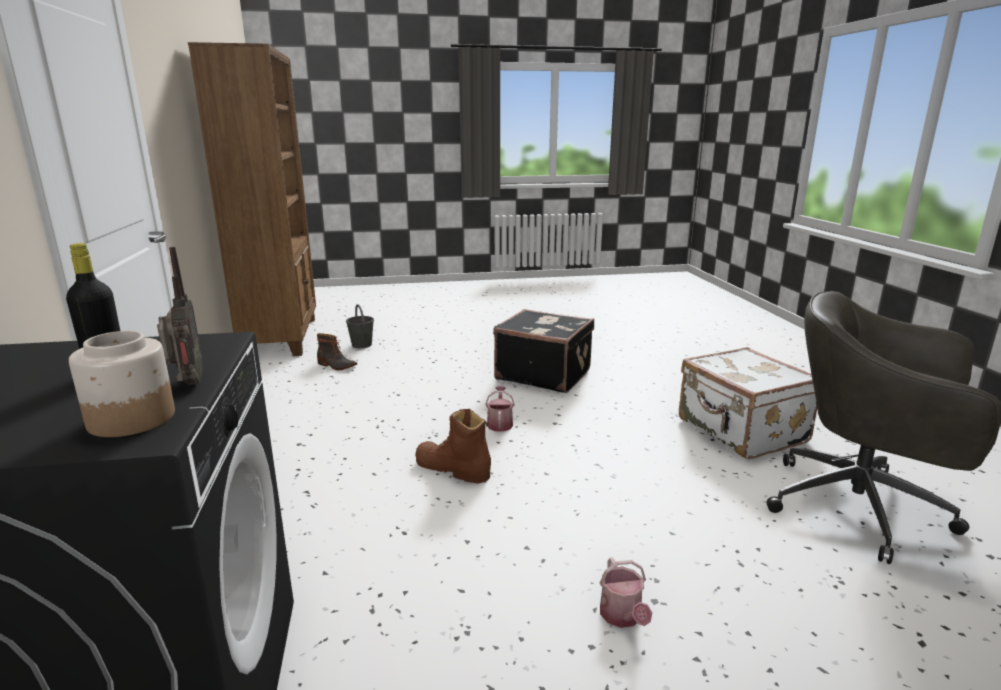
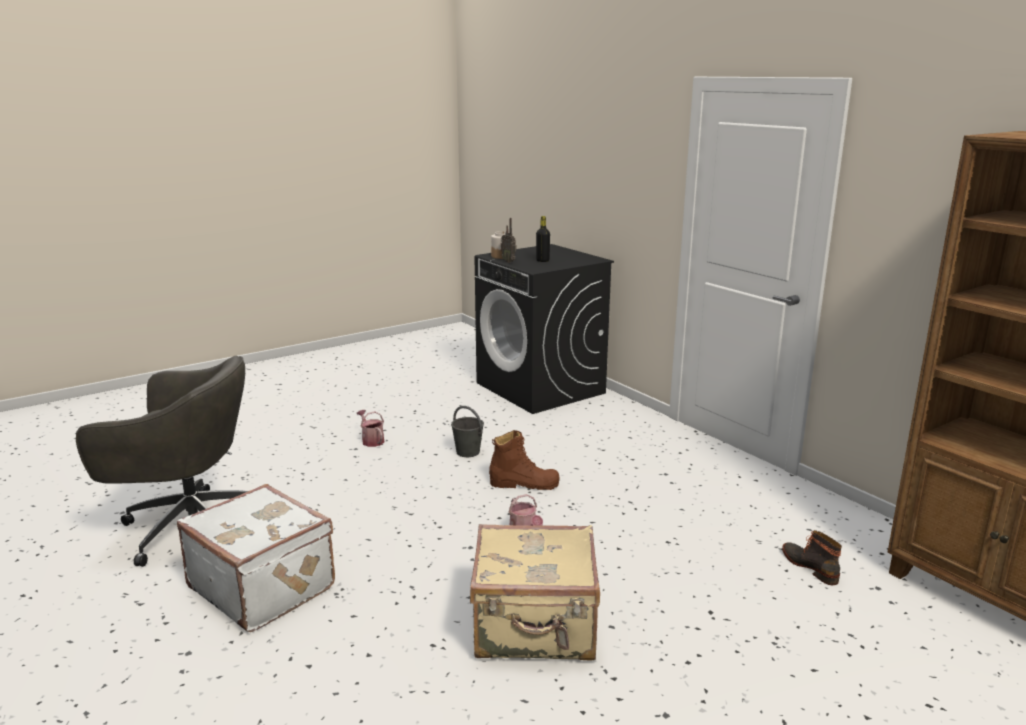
camera: 155 degrees right, 0 degrees up
(336, 366) = (810, 566): boot -> boot turned 60 degrees clockwise
(361, 344) = (868, 623): grey bucket -> grey bucket (468, 452)
(543, 374) = (535, 628): black suitcase -> beige suitcase

